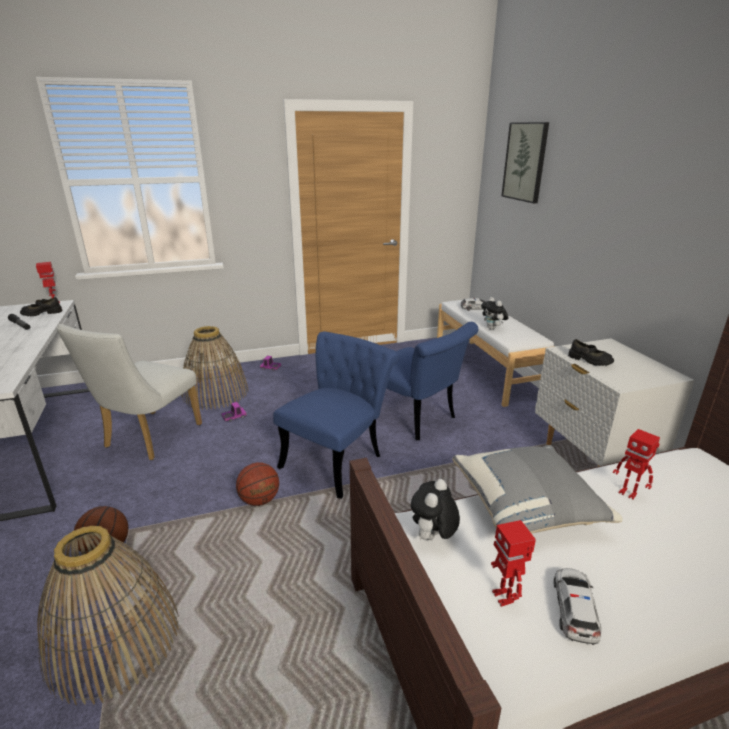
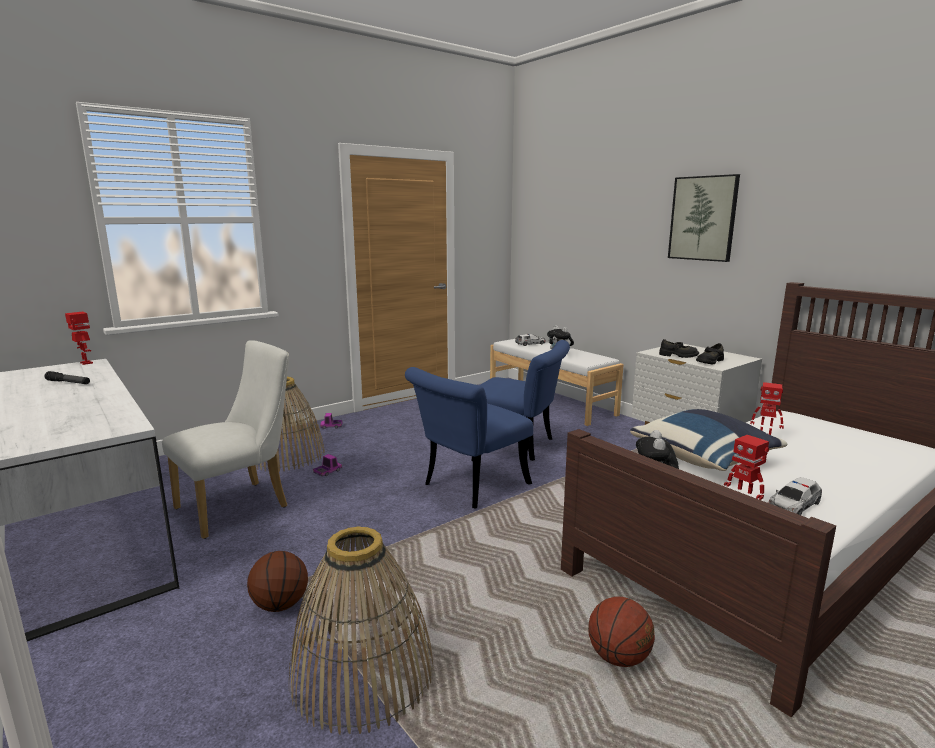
camera: 20 degrees left, 10 degrees down
(42, 313) = (81, 371): black shoe -> black shoe (709, 361)
(148, 439) = (240, 505): white chair -> white chair turned 135 degrees counterclockwise
(259, 500) = (418, 532): basketball -> basketball (618, 657)
(338, 458) = (469, 486): blue chair -> blue chair turned 150 degrees counterclockwise
(525, 162) = (563, 204): picture -> picture (703, 218)
(527, 508) = (705, 459): grey pillow -> blue pillow
(574, 609) = (793, 505): toy car -> toy car turned 120 degrees counterclockwise

